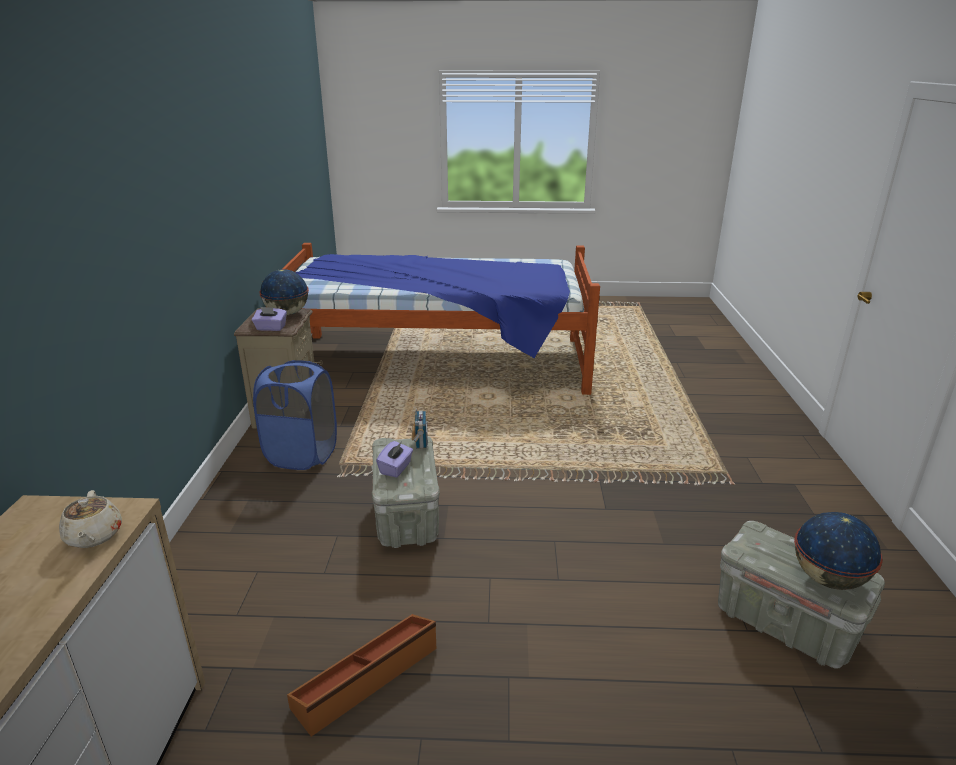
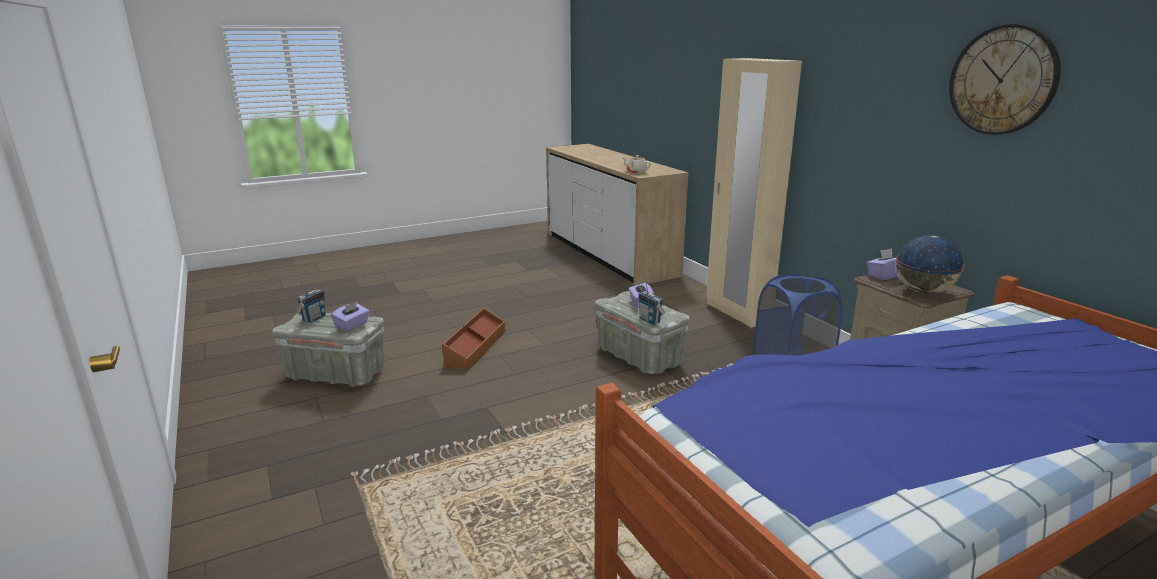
camera: 150 degrees right, 5 degrees down
(199, 543) = (737, 312): none -> beige wardrobe
(223, 149) = (1002, 80): none -> wall clock
(367, 678) = (568, 302): brown storage box -> brown storage box (475, 347)
(763, 543) = (352, 325): none -> purple tissue box
(828, 579) = (314, 318): globe -> radio

